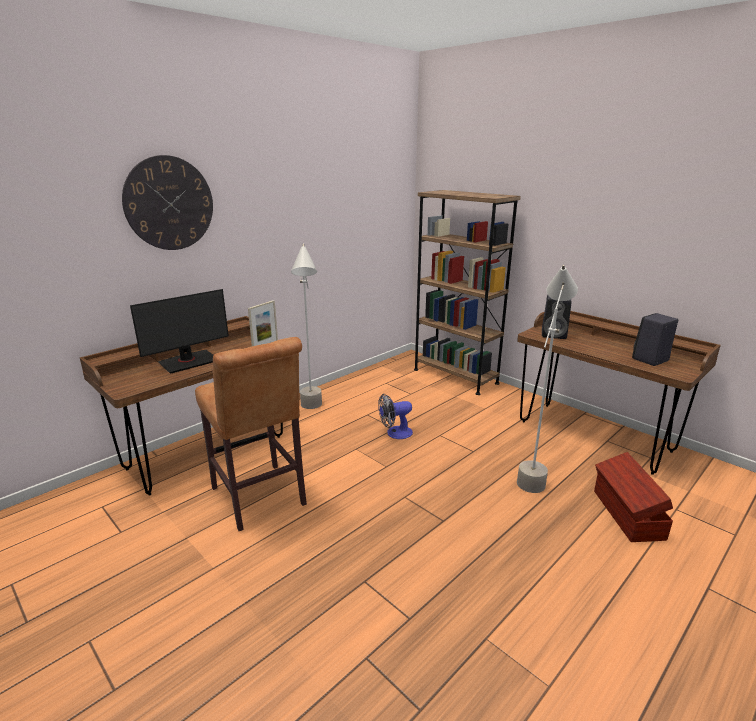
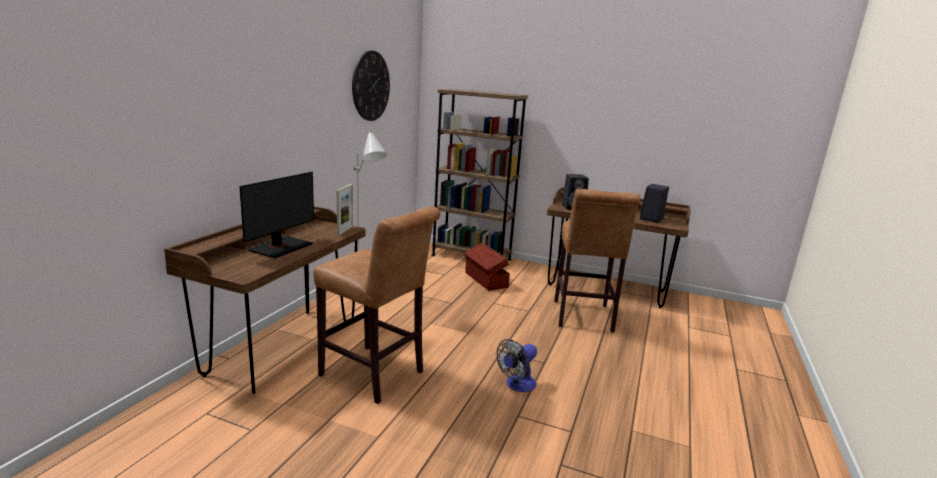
camera: 25 degrees left, 5 degrees down
(169, 203) = (248, 85): wall clock -> wall clock (371, 86)
(395, 433) = (455, 306): fan -> fan (517, 385)
(533, 471) = (583, 318): grey floor lamp -> brown stool
(627, 515) = (662, 335): brown storage box -> brown storage box (485, 280)

